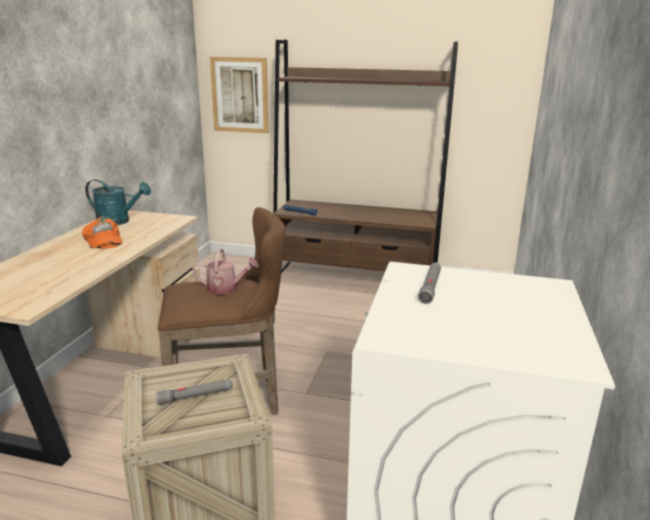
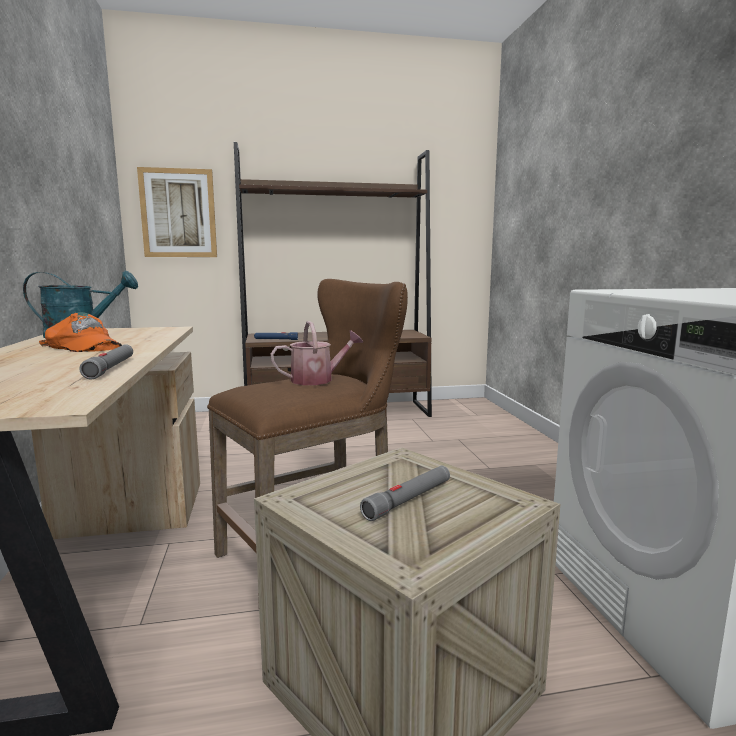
camera: 25 degrees left, 10 degrees down
(430, 287) = (669, 292): grey flashlight -> grey flashlight (111, 368)

